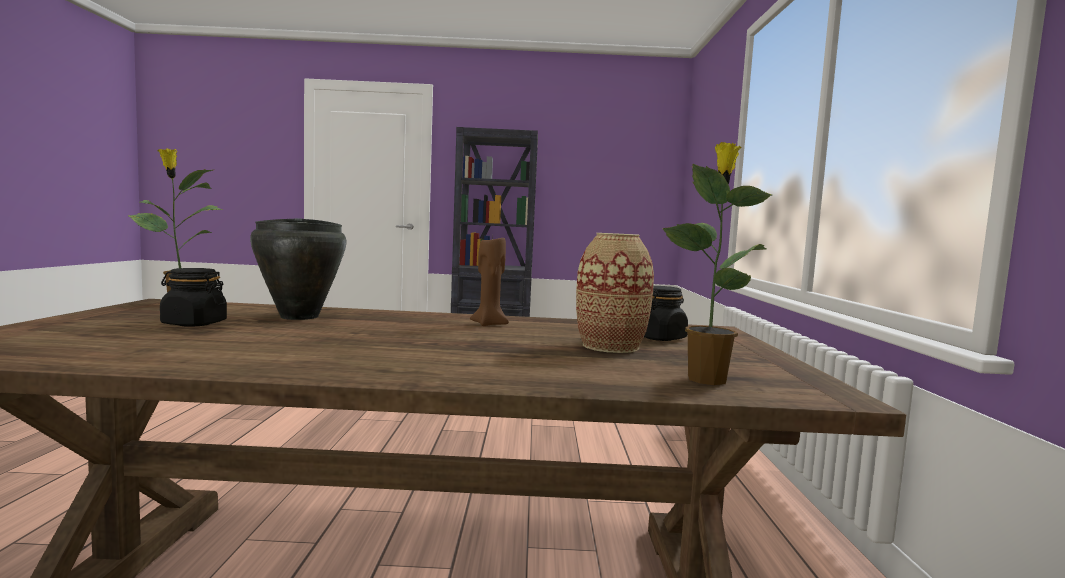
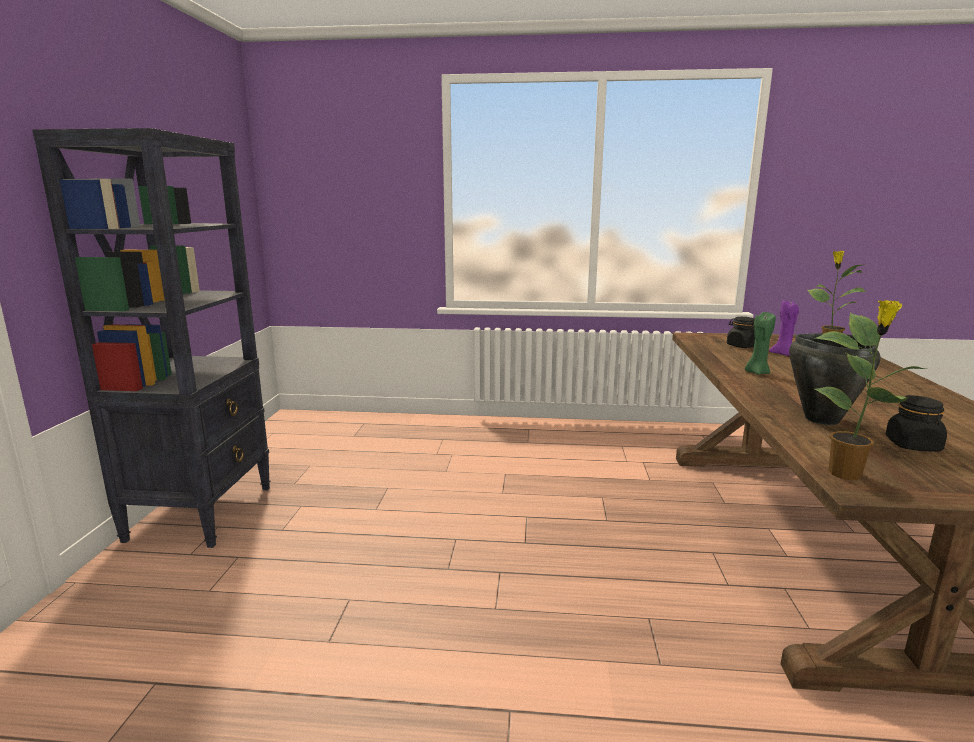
camera: 85 degrees left, 10 degrees up
(489, 324) = (756, 372): brown candle -> green candle
(610, 346) = (783, 354): vase -> purple candle

